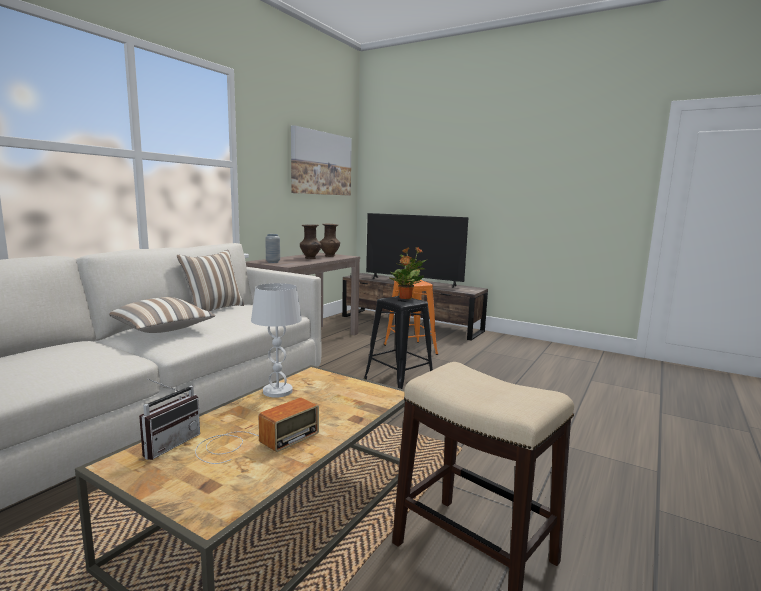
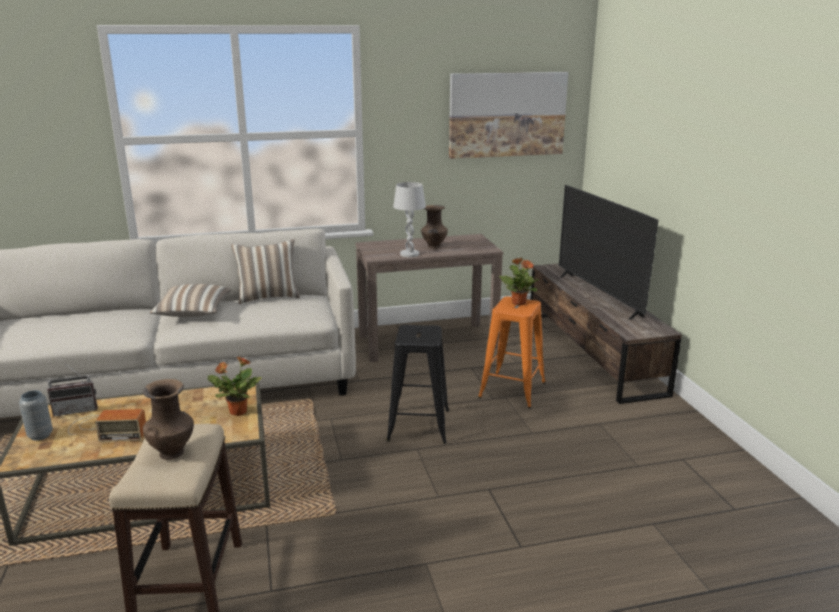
camera: 45 degrees right, 10 degrees up
(273, 262) = (379, 248): grey vase -> grey vase (40, 435)
(278, 391) = (190, 396): white table lamp -> white table lamp (410, 254)
(329, 256) = (468, 245): brown vase -> brown vase (172, 452)
(405, 298) = (429, 331): potted plant -> potted plant (237, 412)

